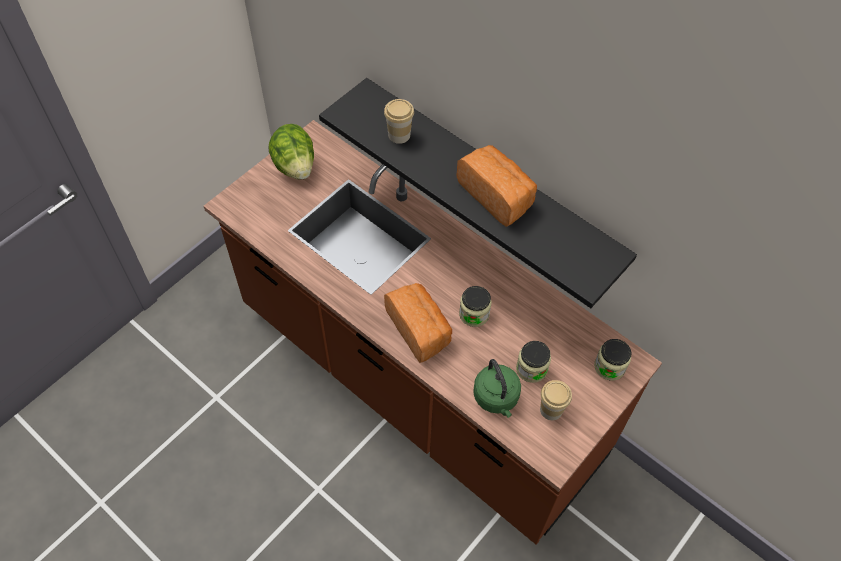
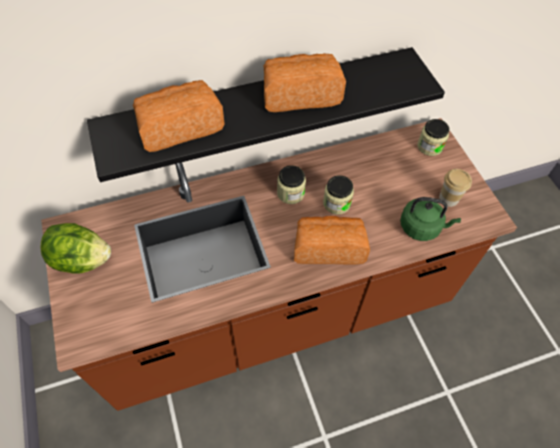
camera: 60 degrees left, 0 degrees up
(399, 135) = (179, 127): cup -> bread
(531, 369) = (407, 192): jar -> jar (290, 193)

